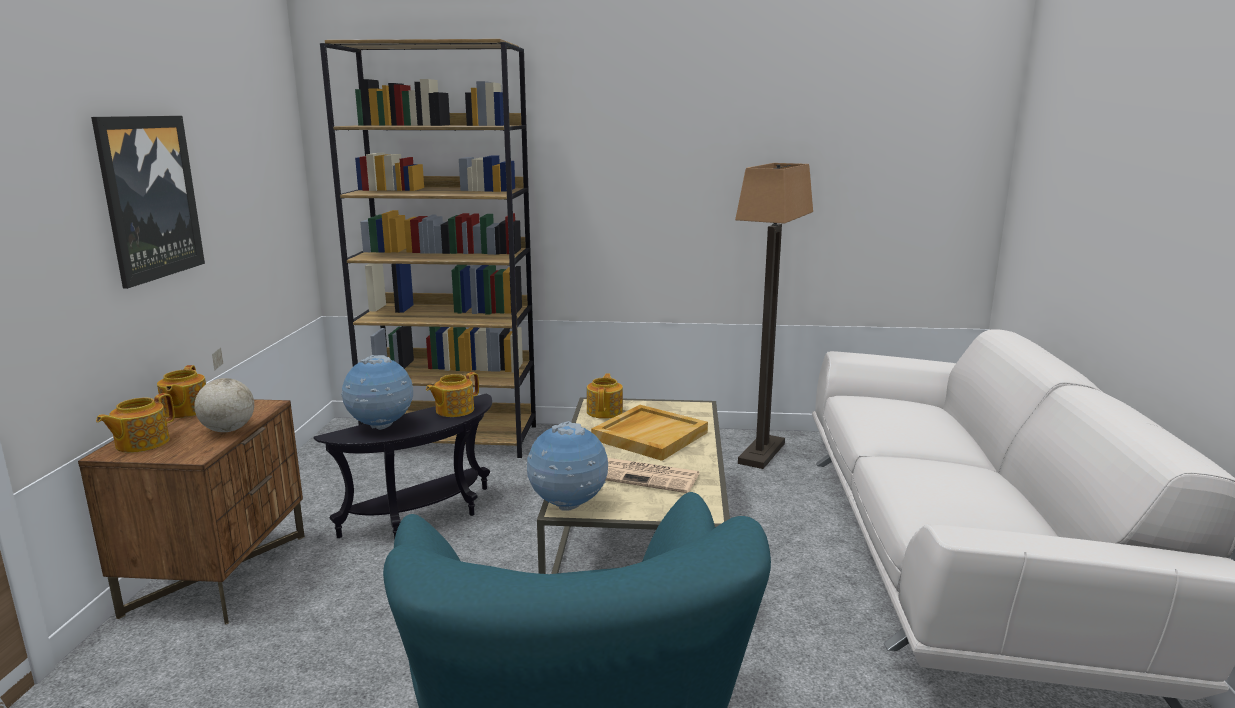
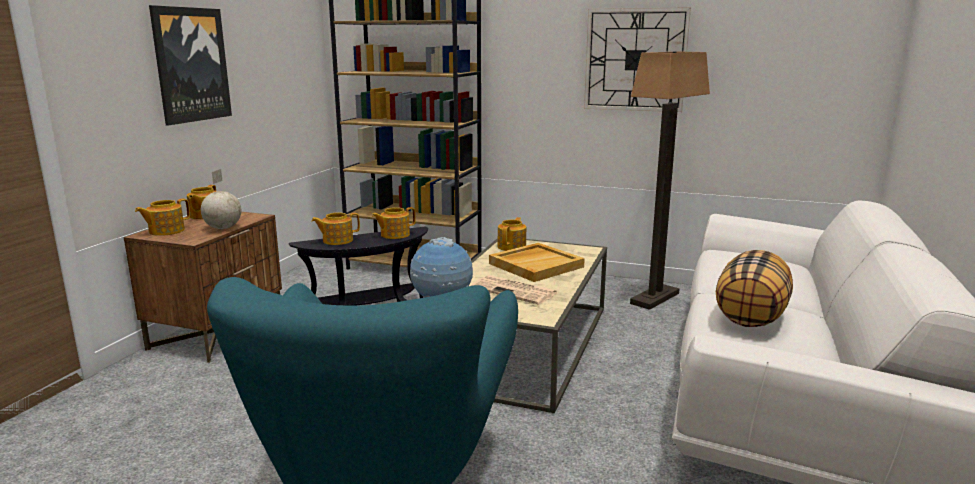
camera: 15 degrees right, 0 degrees up
(381, 427) = (337, 240): globe -> teapot
(720, 172) = (635, 60): none -> wall clock
(946, 486) = (751, 317): none -> pillow

